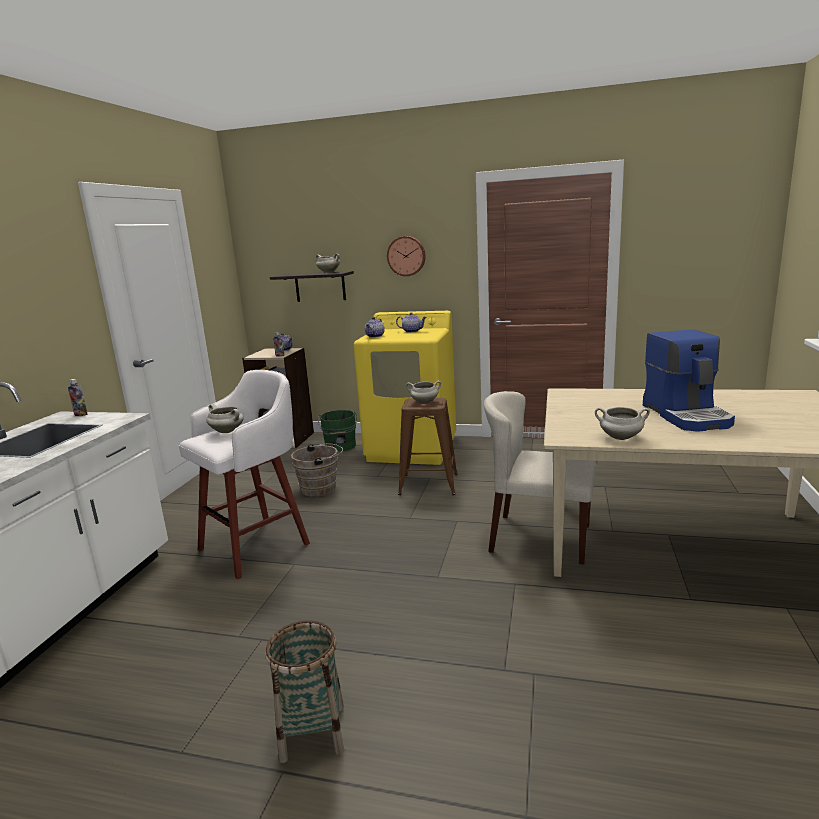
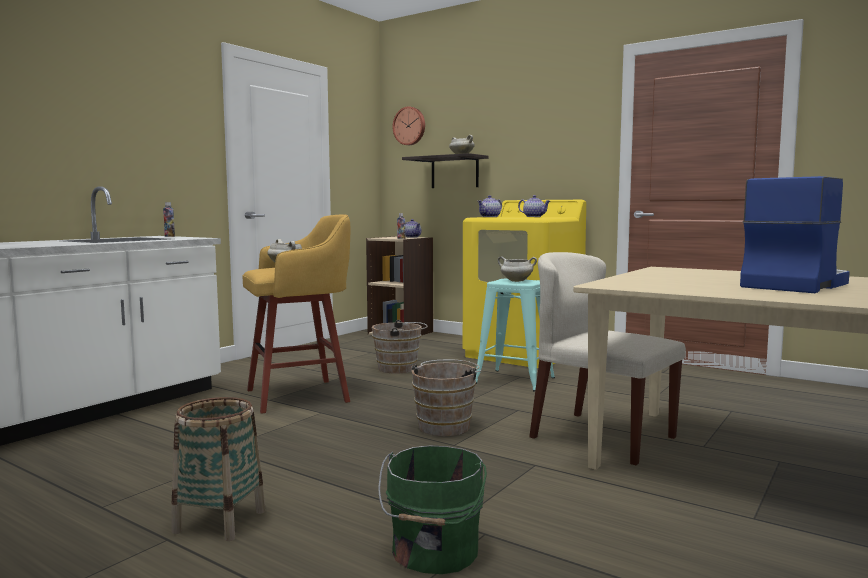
camera: 20 degrees right, 10 degrees down
(257, 545) = (301, 395): white stool -> yellow stool
(340, 446) = (449, 344): green bucket -> green bucket (433, 552)
(406, 256) = (543, 139): wall clock -> wall clock (410, 126)
(414, 554) = (445, 425): none -> brown bucket
(428, 484) = (514, 380): brown stool -> turquoise stool
(620, 438) = (672, 288): white cooking pot -> none
(687, 415) = (794, 285): coffee machine -> coffee machine turned 150 degrees counterclockwise

